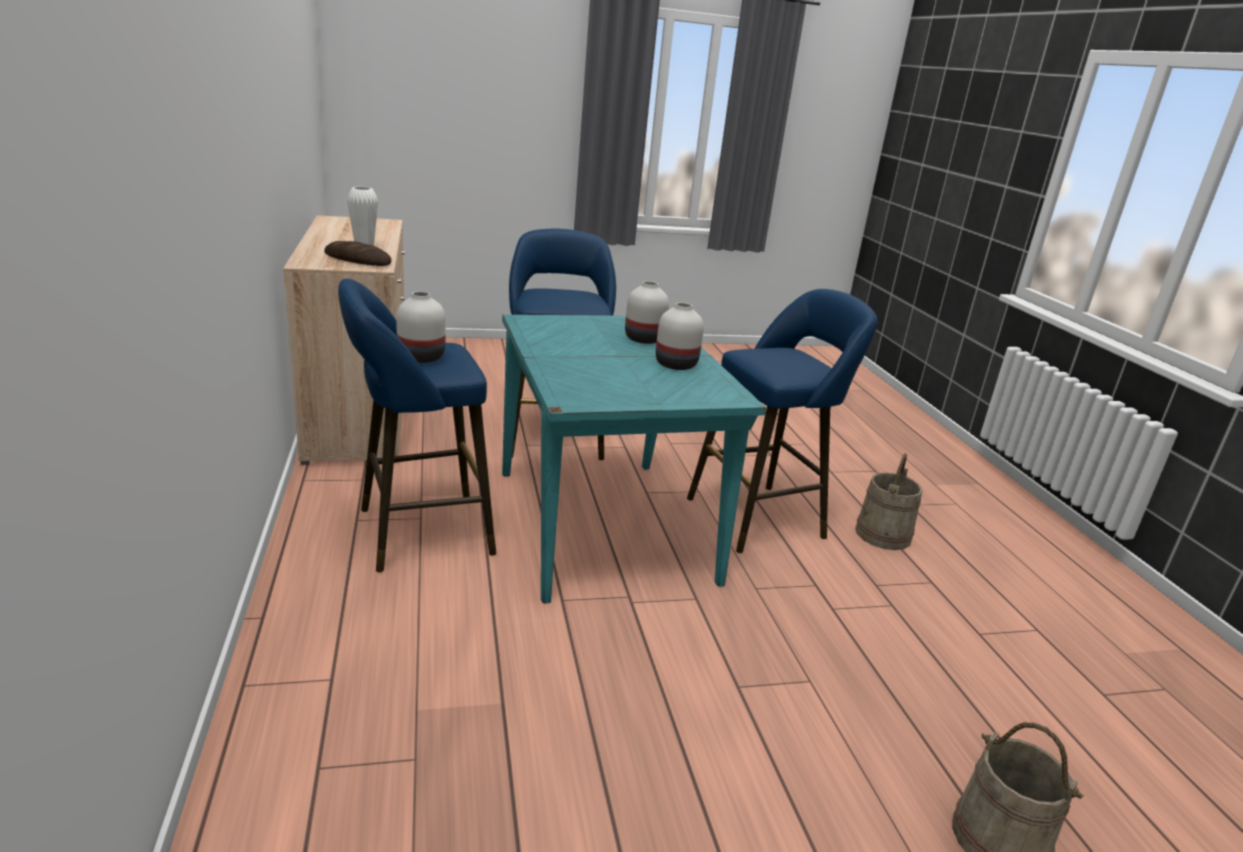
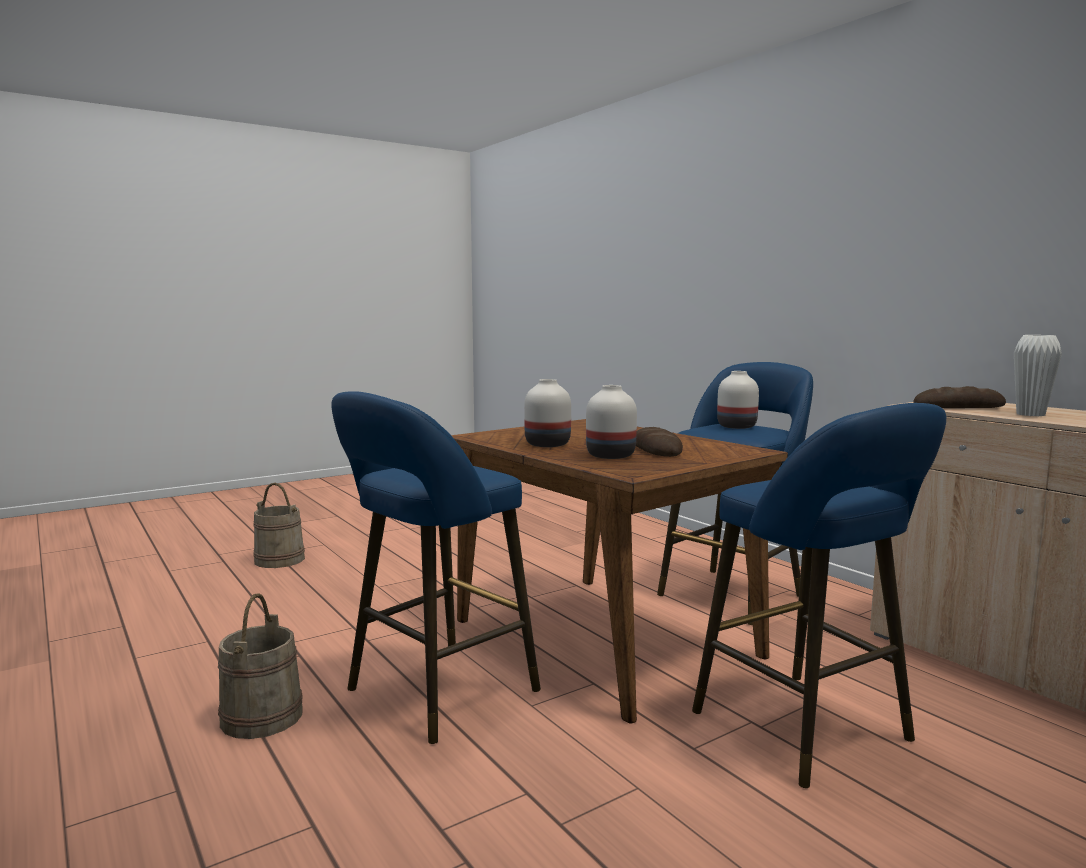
camera: 160 degrees right, 15 degrees down
(594, 338) = (656, 449): none -> bread
(604, 525) = (602, 637): turquoise dining table -> brown dining table

